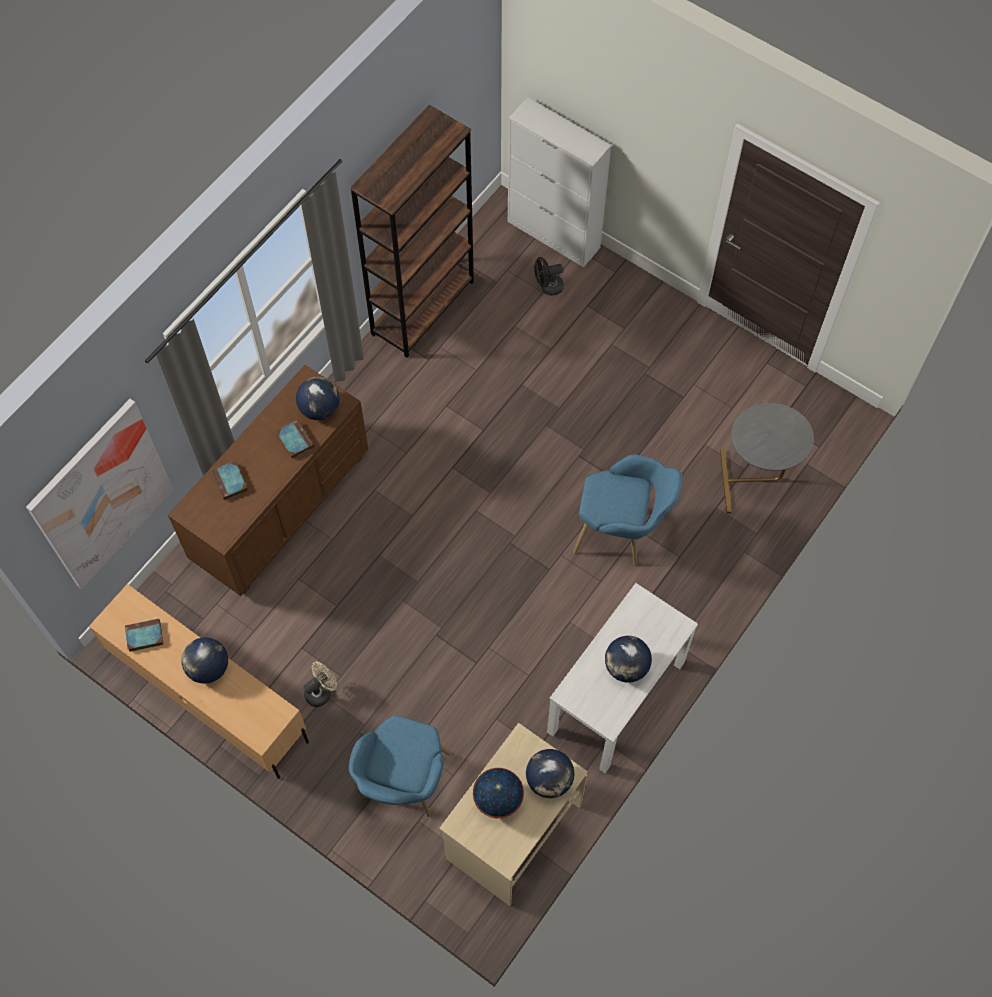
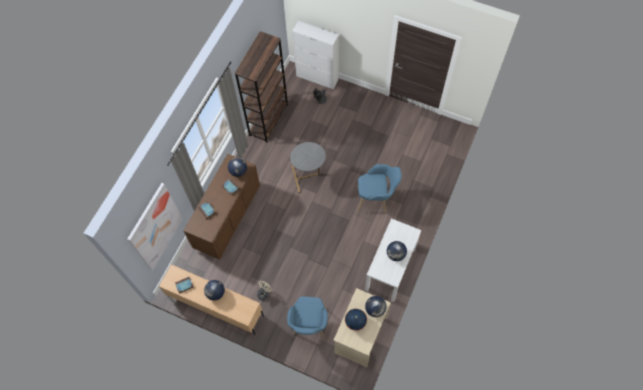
camera: 10 degrees left, 0 degrees up
(755, 480) = (427, 165): grey side table -> grey side table (308, 176)

